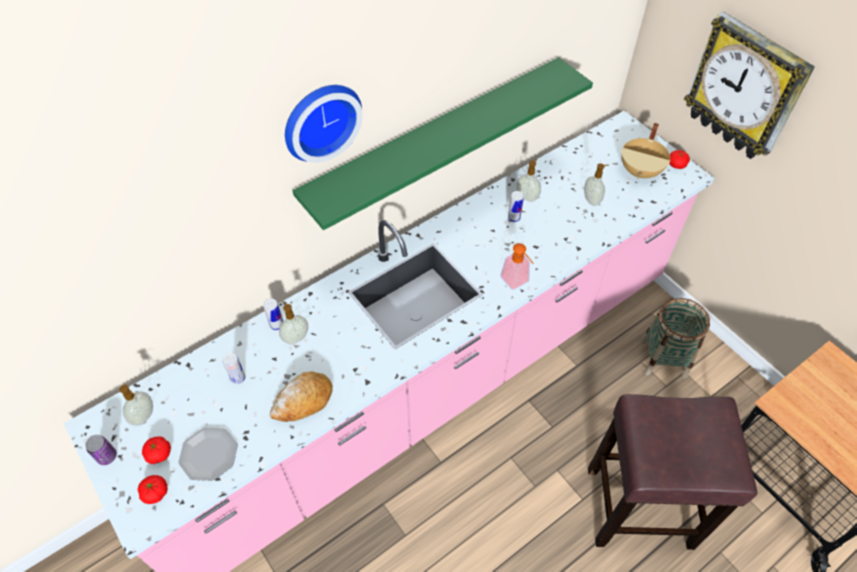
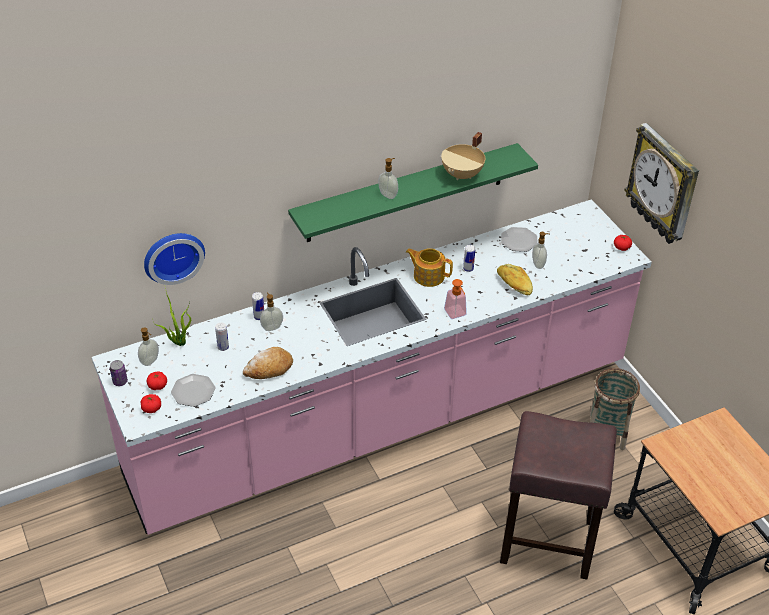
camera: 10 degrees right, 10 degrees down
(178, 380) = (178, 342): none -> potted plant
(319, 119) = (315, 160): wall clock -> wall clock (172, 255)
(470, 234) = (428, 275): none -> teapot
(527, 197) = (484, 254): soap dispenser -> soap dispenser (388, 195)
(561, 173) = (519, 240): none -> plate
(572, 231) = (514, 284): none -> bread
(641, 171) = (588, 248): beige cooking pot -> beige cooking pot (463, 175)

